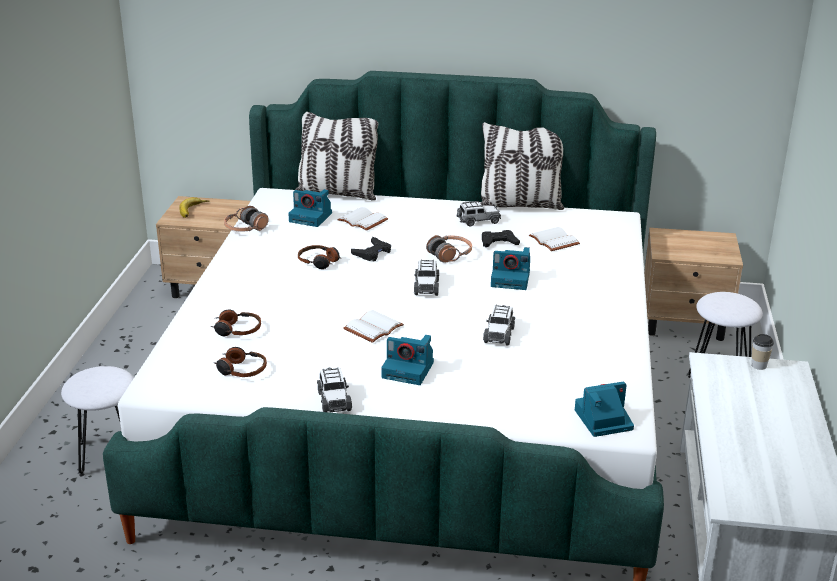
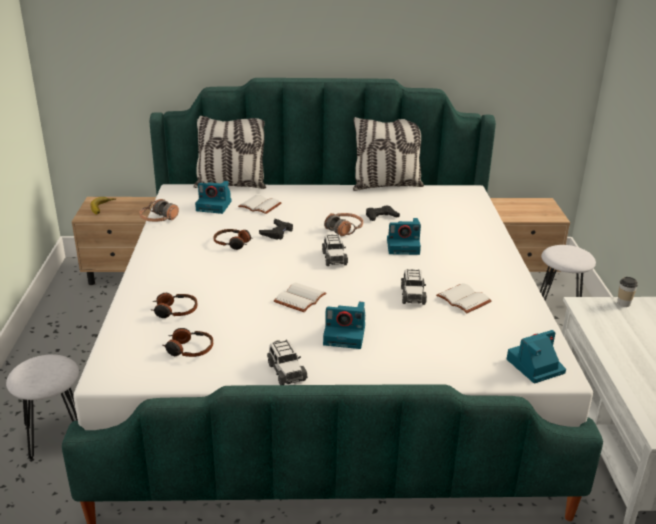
camera: 10 degrees left, 0 degrees up
(478, 221) = (357, 200): toy car -> none
(552, 241) = (424, 212): white book -> white book (462, 300)

